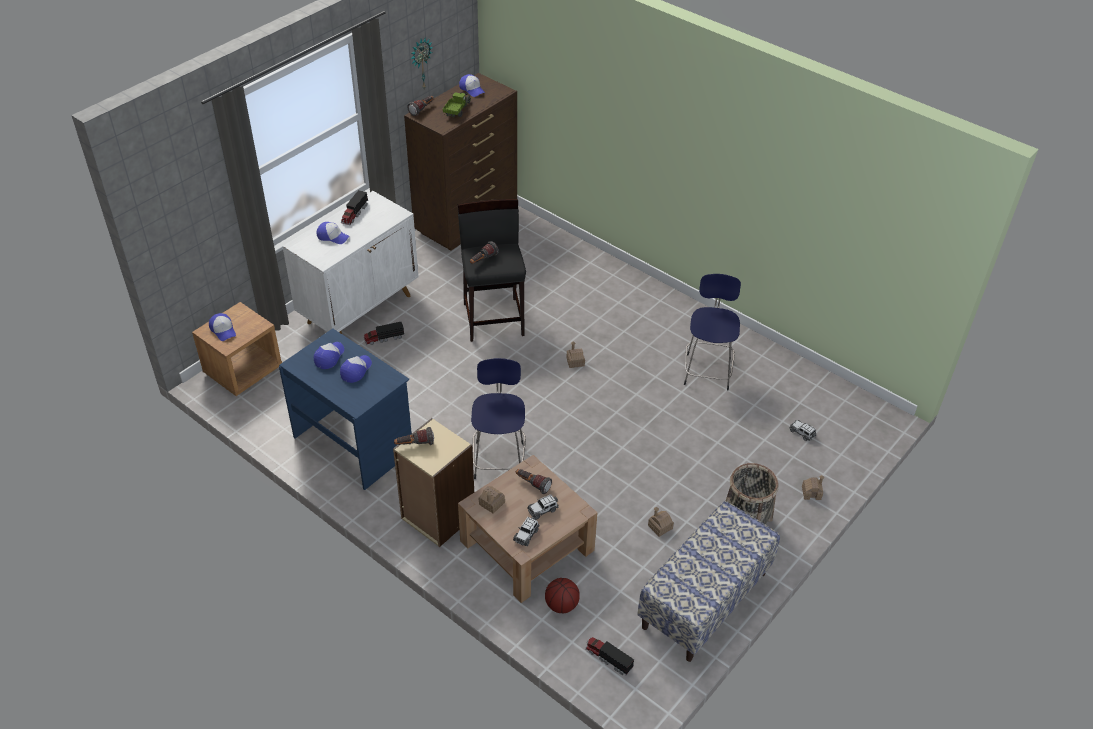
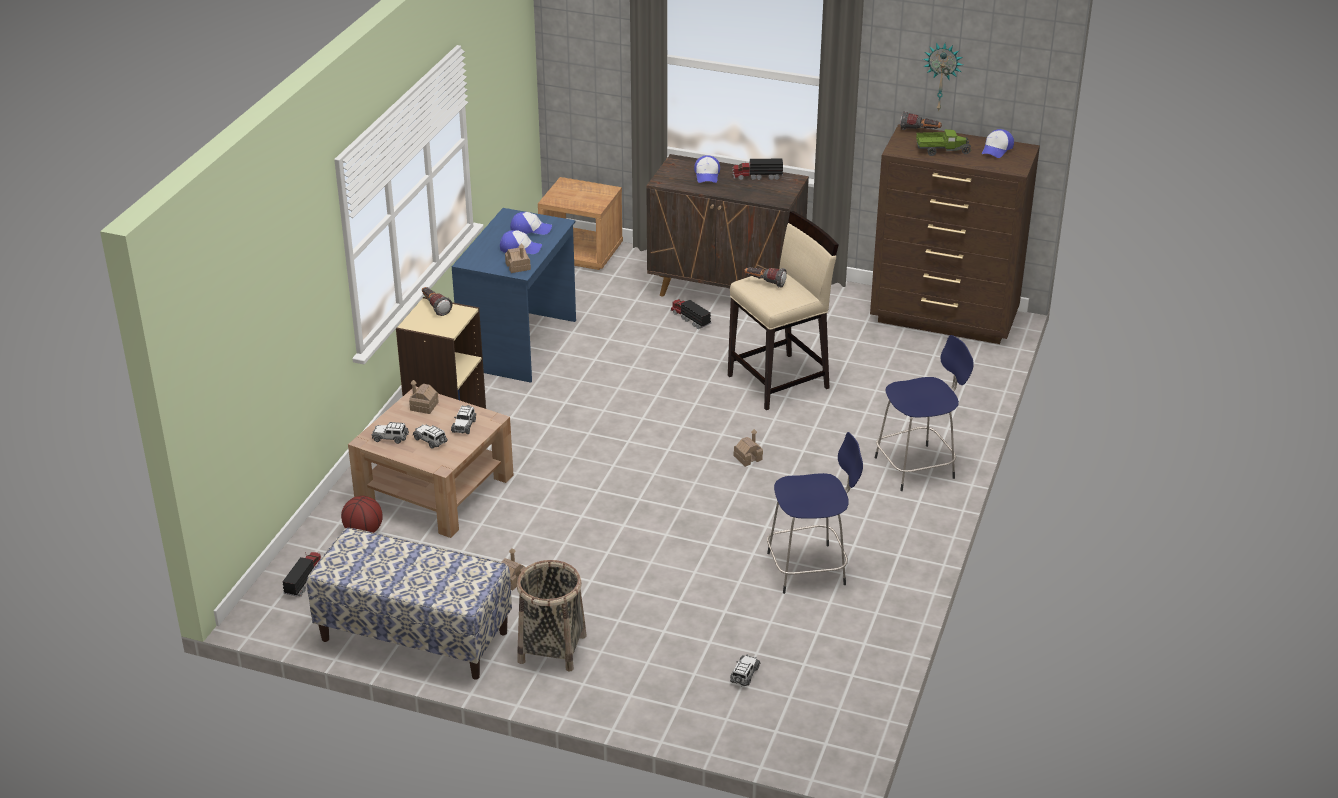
camera: 70 degrees right, 10 degrees down
(223, 330) = (573, 191): cap -> none
(360, 308) = (726, 291): white cabinet -> brown cabinet
(494, 318) = (779, 381): black stool -> beige stool
(499, 458) = (552, 440): blue stool -> blue stool (917, 467)
(532, 484) = (464, 426): flashlight -> toy car
(811, 493) = (636, 700): toy house -> toy house (518, 266)

